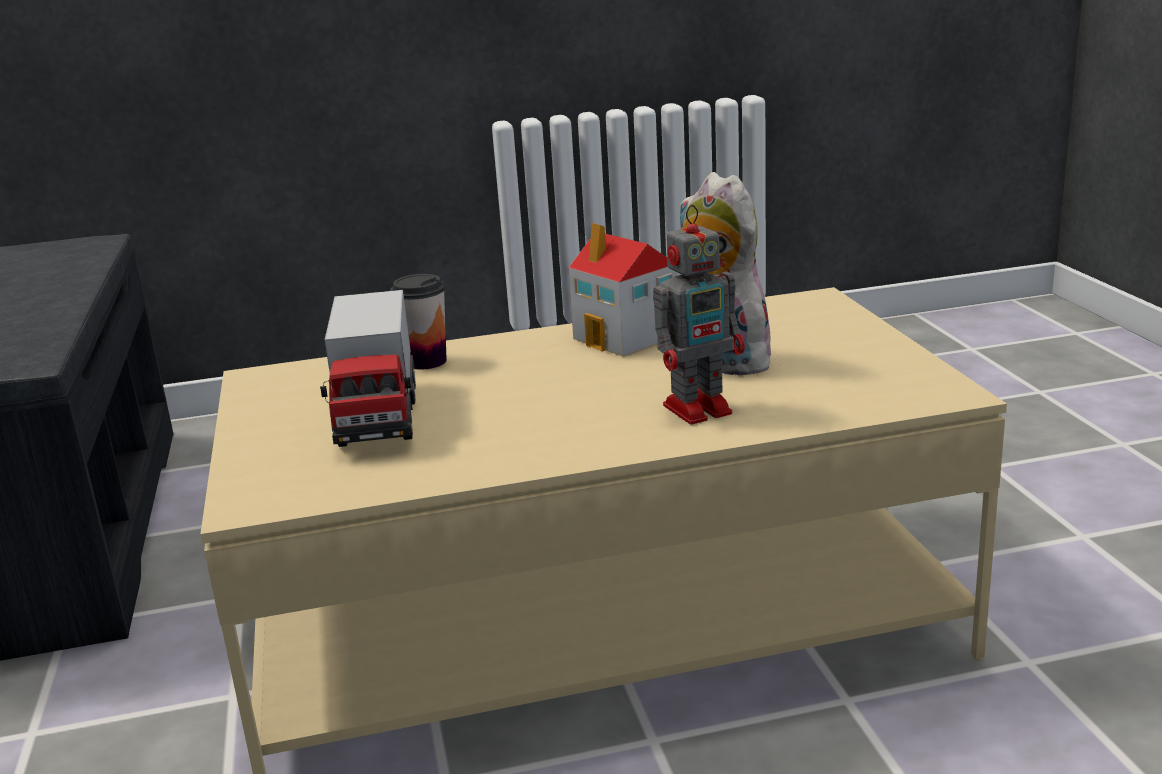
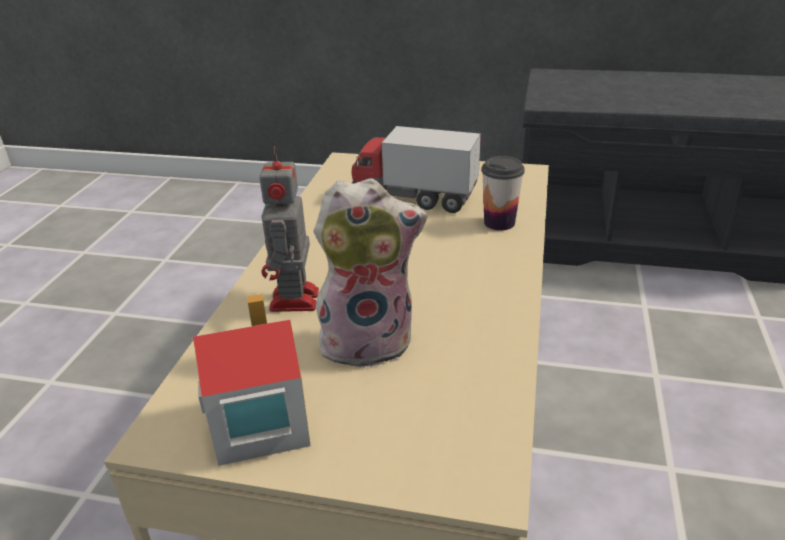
camera: 115 degrees right, 10 degrees up
(627, 337) = (473, 313): toy house -> toy house (258, 424)

